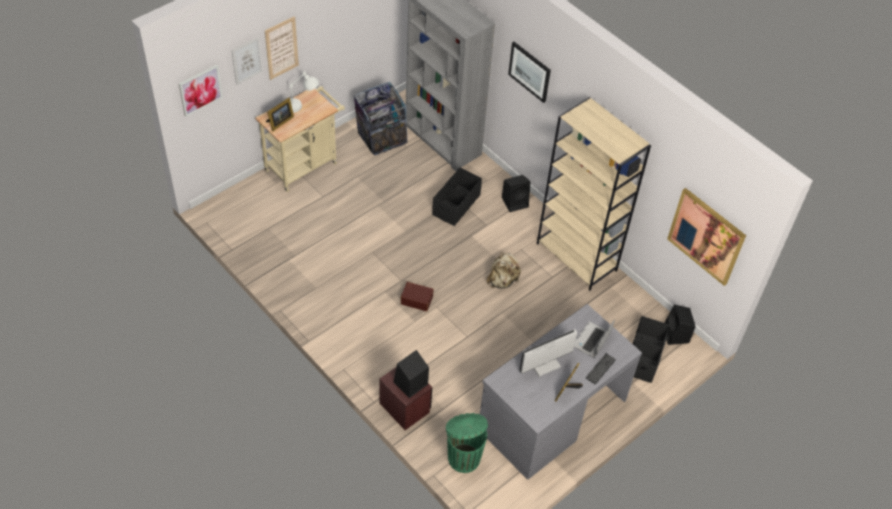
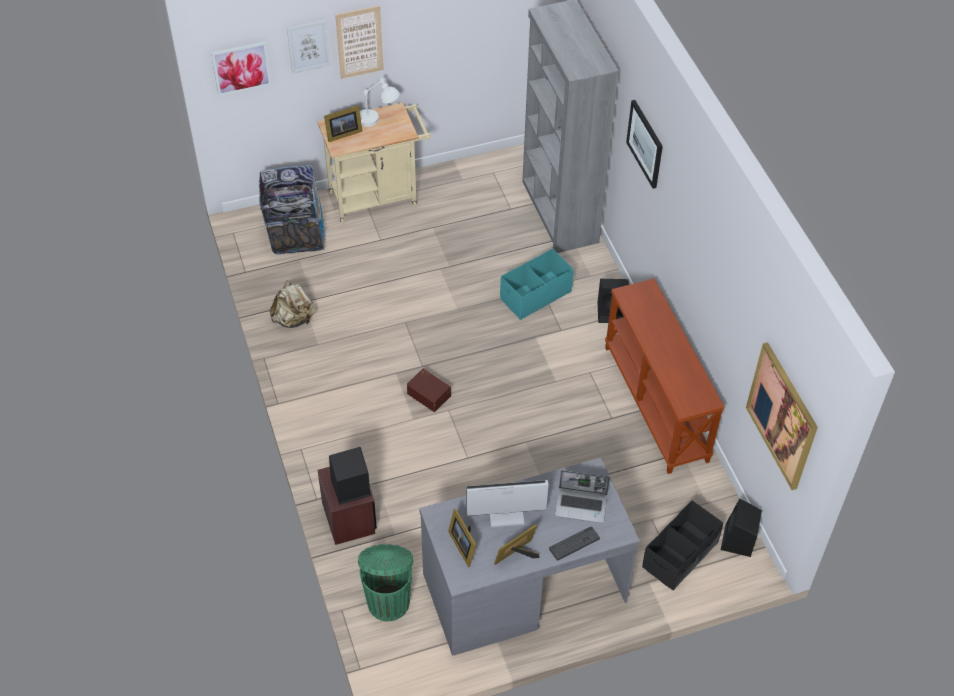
camera: 25 degrees right, 0 degrees up
(381, 139) = (484, 191): trash can -> trash can (296, 236)
(456, 205) = (535, 295): black storage box -> turquoise storage box
(502, 281) = (546, 403): beige backpack -> beige backpack (294, 319)
(527, 395) = (463, 545): none -> picture frame
(577, 257) = (657, 403): beige bookcase -> brown console table
(592, 341) = (581, 505): laptop -> laptop turned 135 degrees counterclockwise

